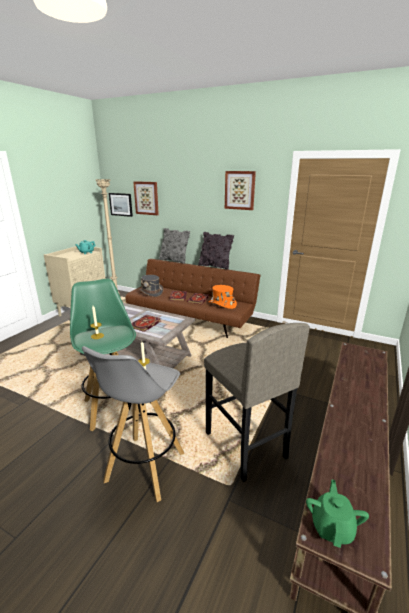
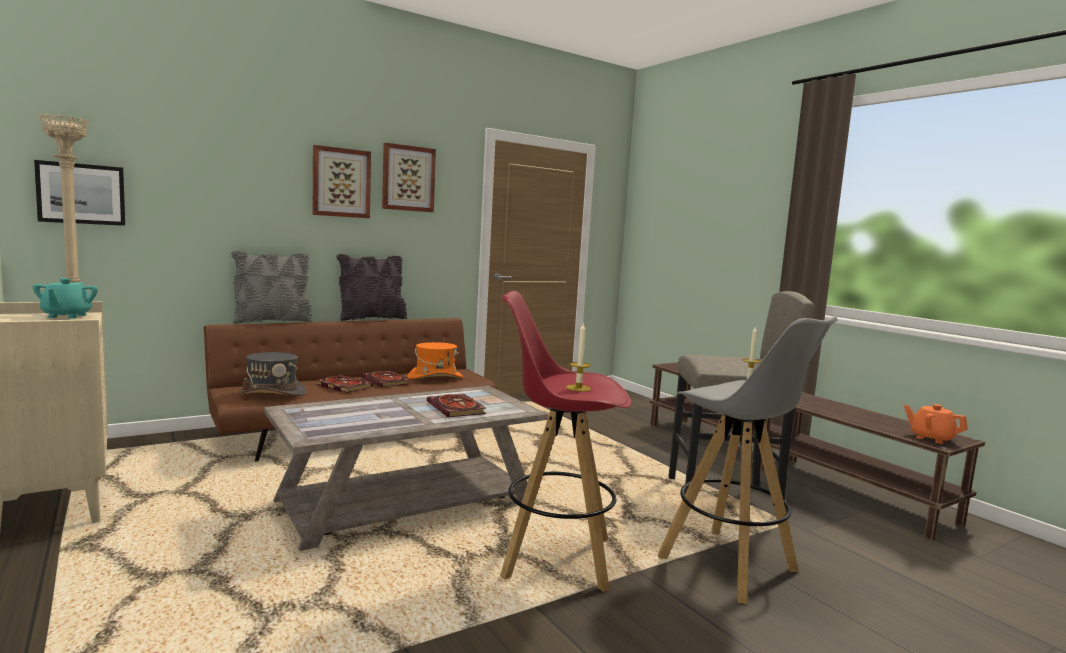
camera: 60 degrees left, 15 degrees down
(113, 406) = (554, 557): green stool -> red stool
(146, 198) = (180, 181): picture -> picture (341, 182)
(332, 527) = (931, 438): green teapot -> orange teapot

